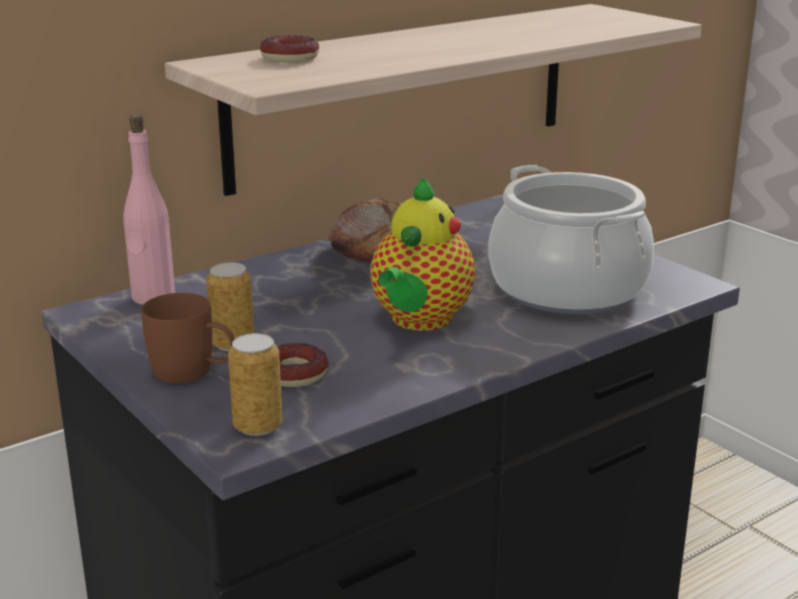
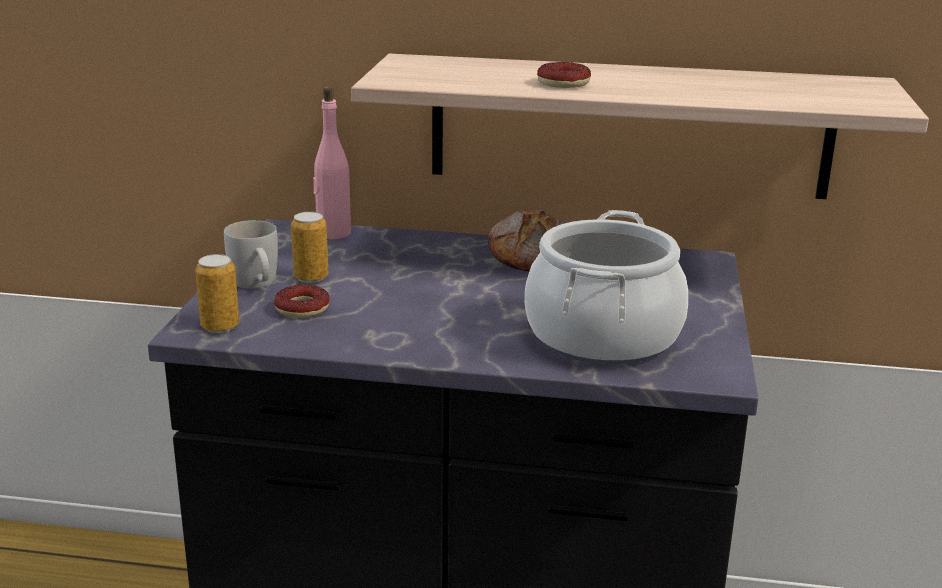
camera: 45 degrees right, 0 degrees up
(193, 372) = (256, 284): brown mug -> white mug
(290, 58) = (467, 67): donut -> donut (563, 83)
(419, 320) = (446, 311): teapot -> none

